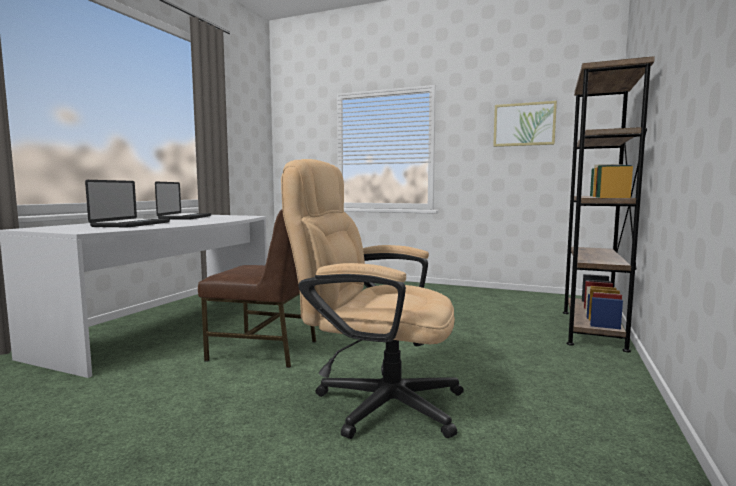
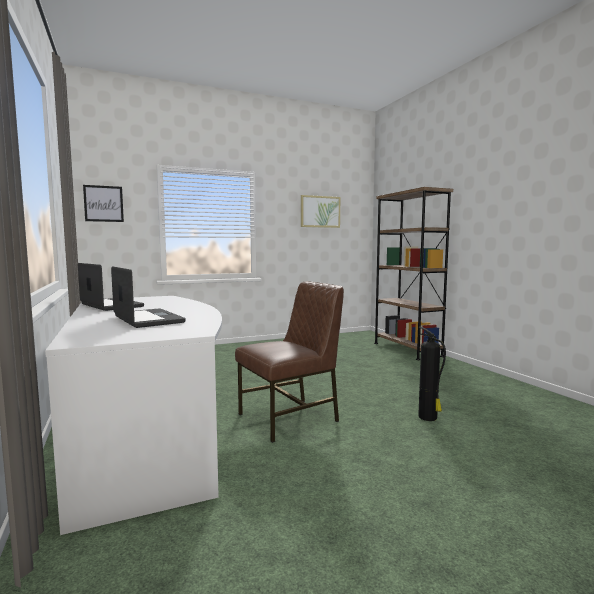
camera: 45 degrees left, 0 degrees up
(295, 136) = (103, 203): none -> picture
(375, 402) = (428, 418): beige office chair -> fire extinguisher

